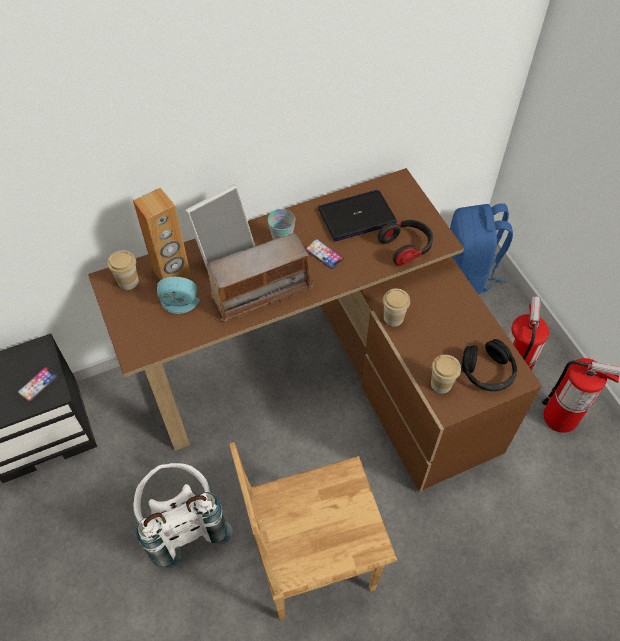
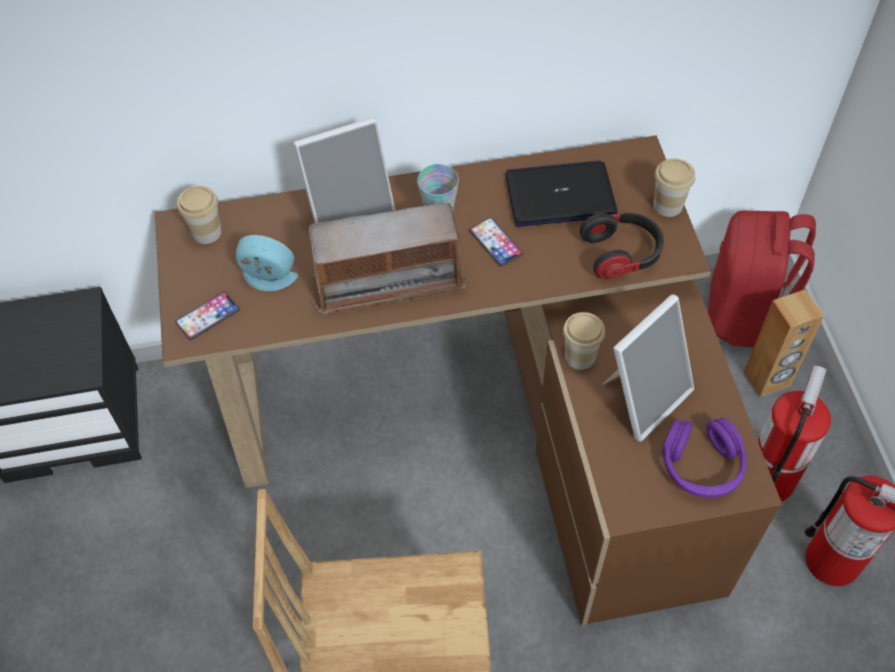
camera: 15 degrees right, 0 degrees up
(38, 385) = (64, 355): phone -> phone (208, 316)
(172, 273) = (270, 231): brown speaker -> brown speaker (767, 379)
(182, 523) = (229, 593): white backpack -> none
(439, 335) = (643, 396): none -> picture frame
(441, 384) = (625, 469): cup -> cup (668, 205)
(469, 273) = (745, 313): blue backpack -> red backpack
(487, 372) = (701, 466): black headphones -> purple headphones

